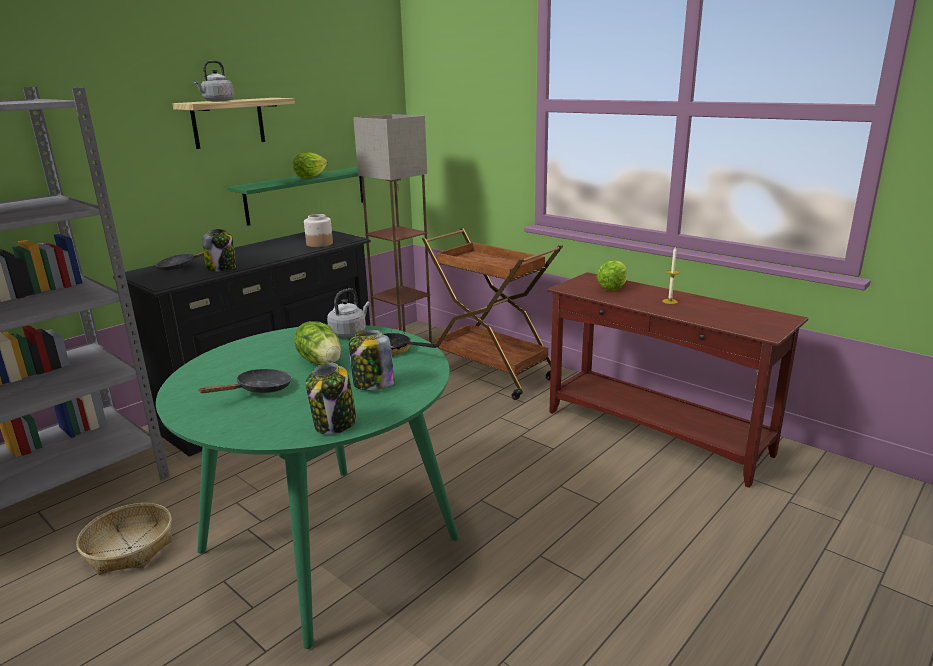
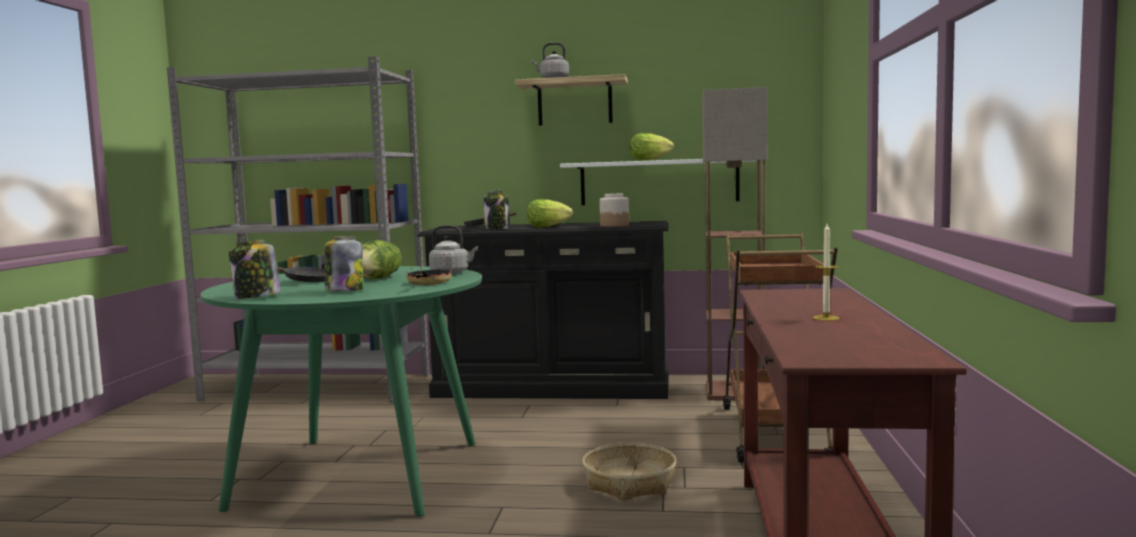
camera: 55 degrees right, 15 degrees down
(129, 548) = (299, 425): basket -> basket (629, 483)
(307, 194) = (659, 182): green shelf -> white shelf
(612, 287) = (812, 299): lettuce -> lettuce (547, 227)

